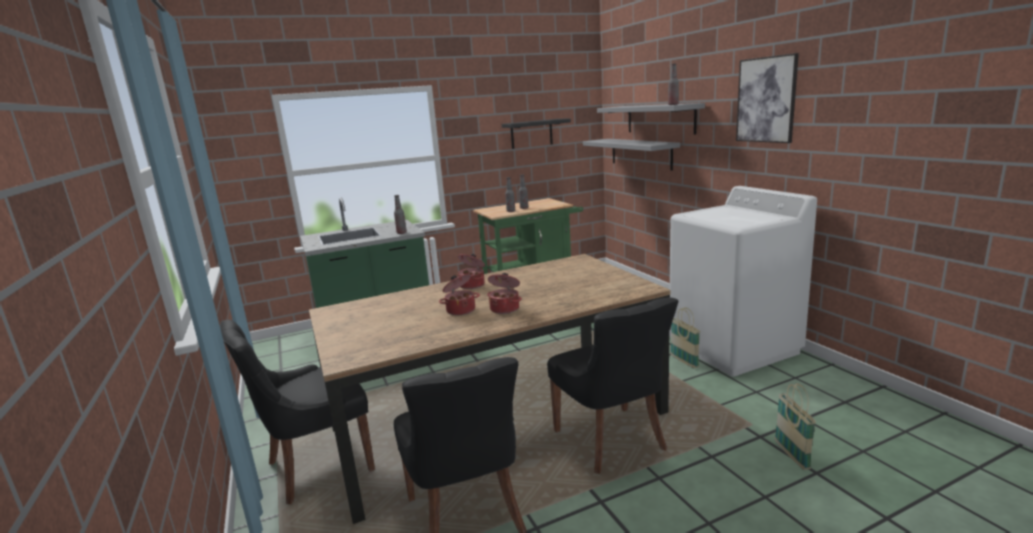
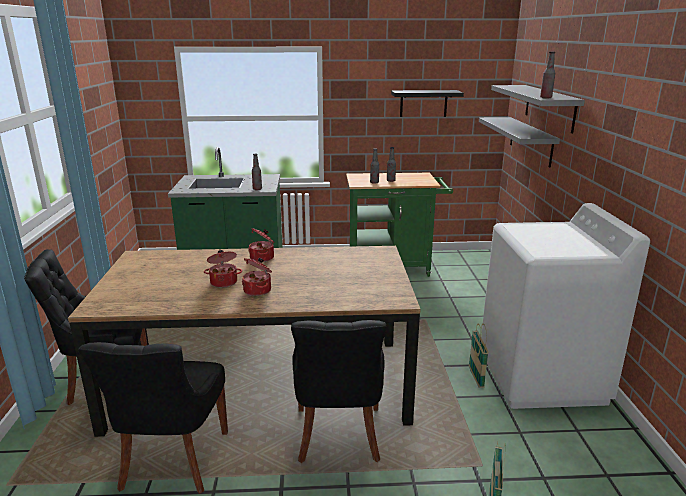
camera: 20 degrees right, 5 degrees up
(766, 100) = (632, 111): picture -> none

